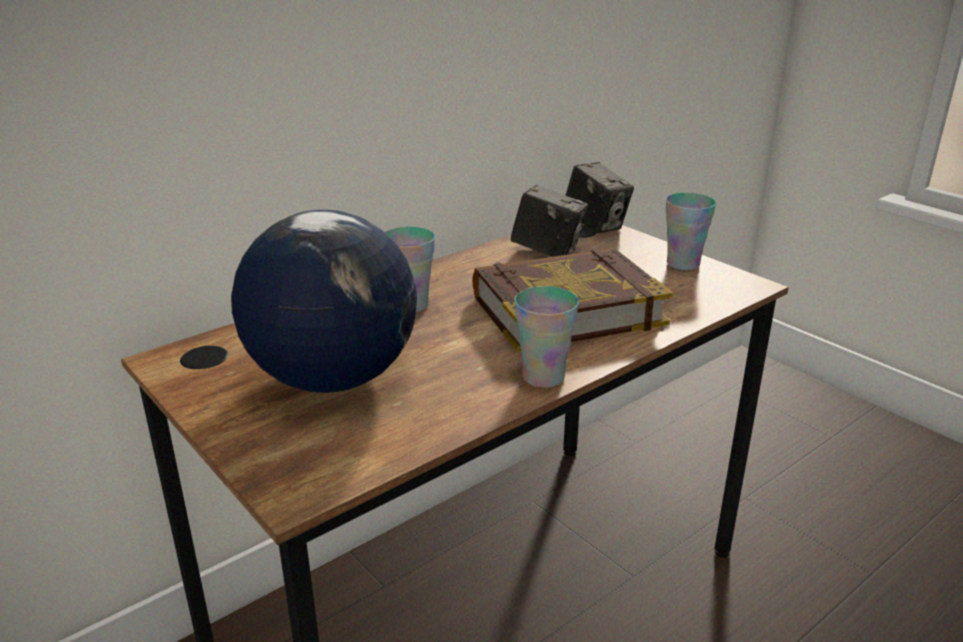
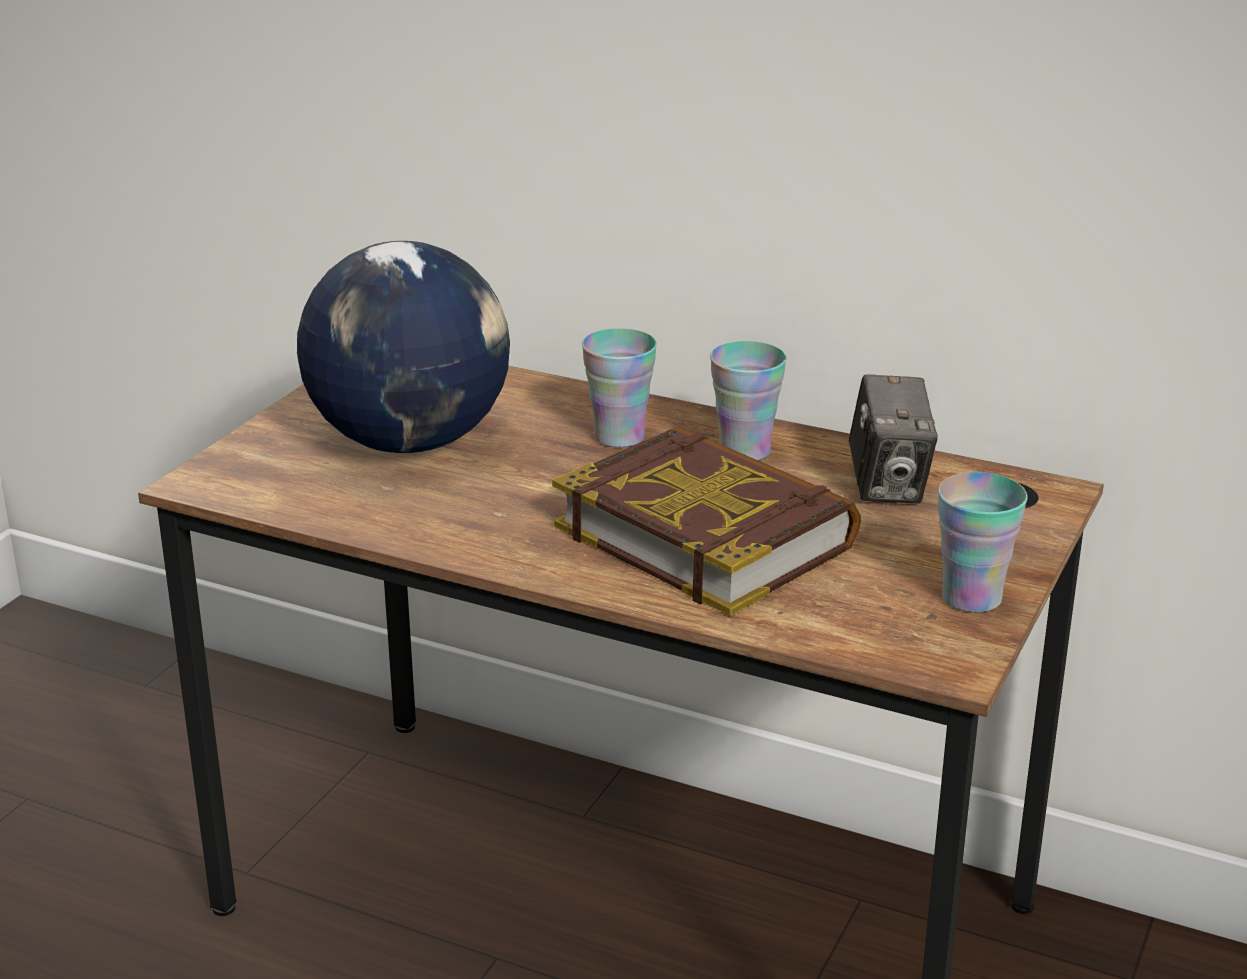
camera: 65 degrees right, 0 degrees up
(543, 377) = (507, 554): cup -> cup (745, 451)
(595, 225) = (1040, 501): camera -> none

